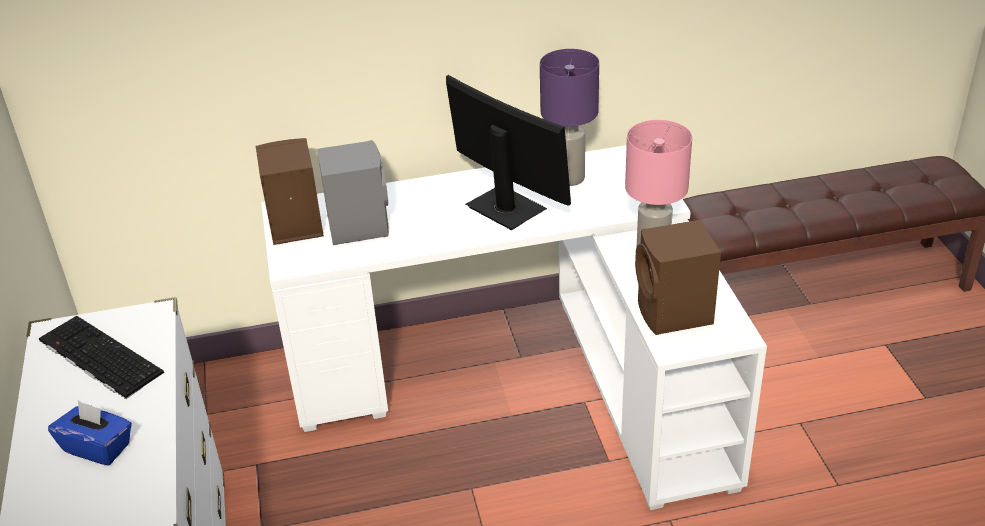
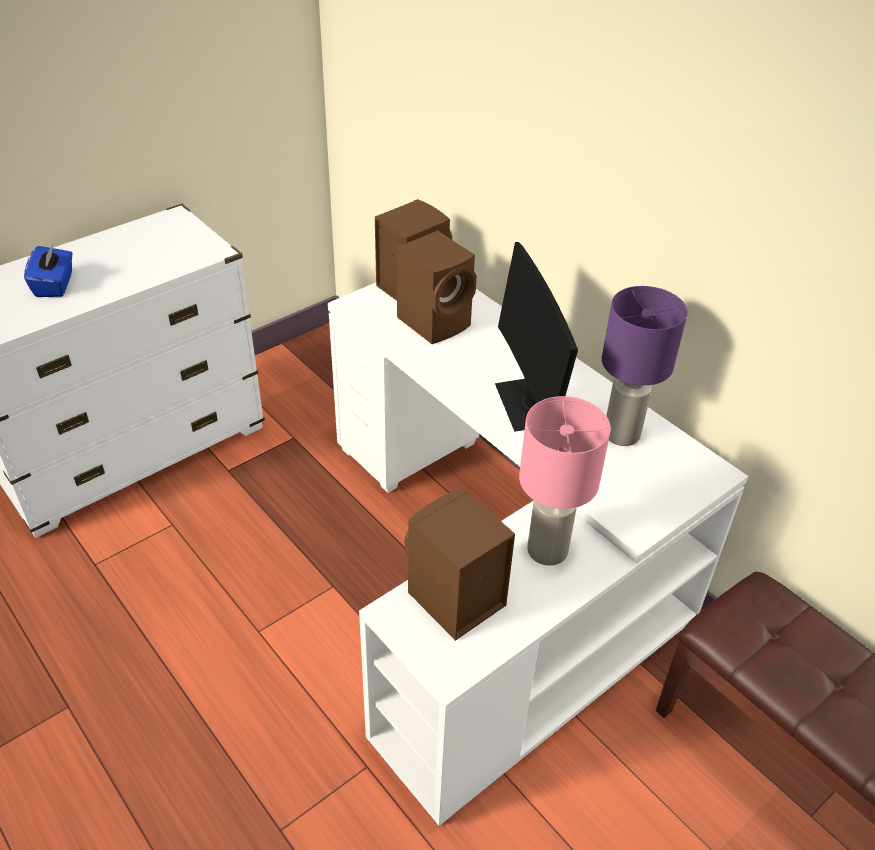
camera: 60 degrees right, 5 degrees up
(97, 357) = (154, 246): keyboard -> none
(358, 225) = (436, 321): grey speaker -> brown speaker
(506, 208) = (531, 405): monitor -> monitor turned 150 degrees clockwise

